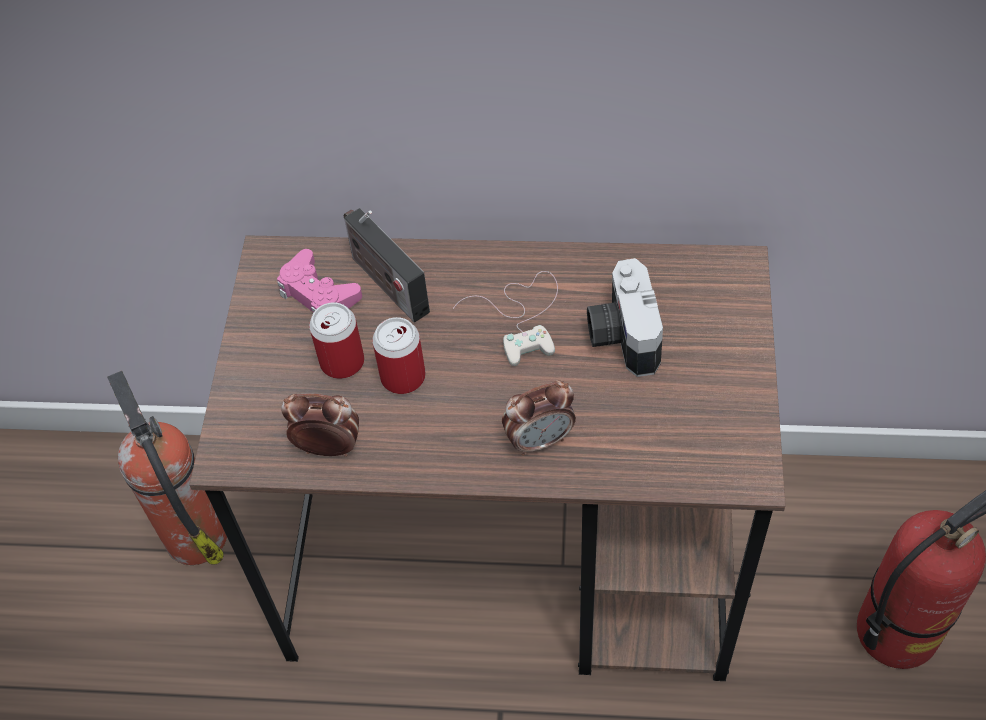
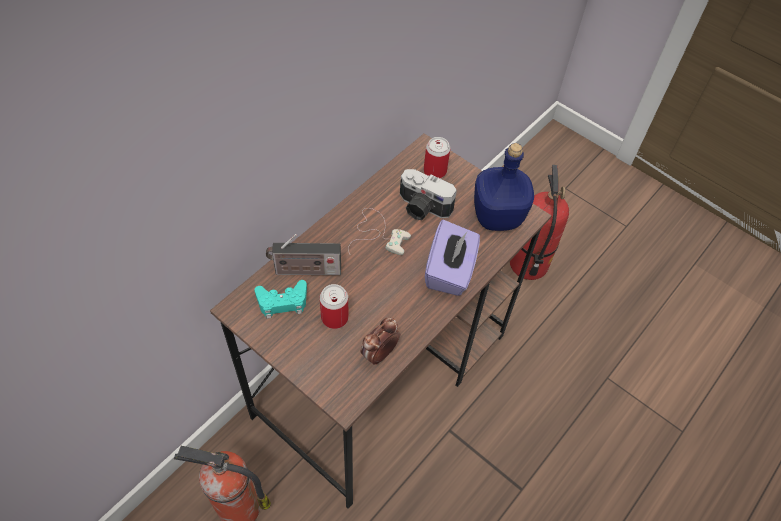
camera: 60 degrees left, 0 degrees up
(318, 293) = (282, 302): pink game controller -> turquoise game controller
(403, 377) = (367, 299): can -> can (435, 171)
(540, 440) = (450, 271): alarm clock -> purple tissue box
(701, 434) = (496, 217): none -> blue bottle

